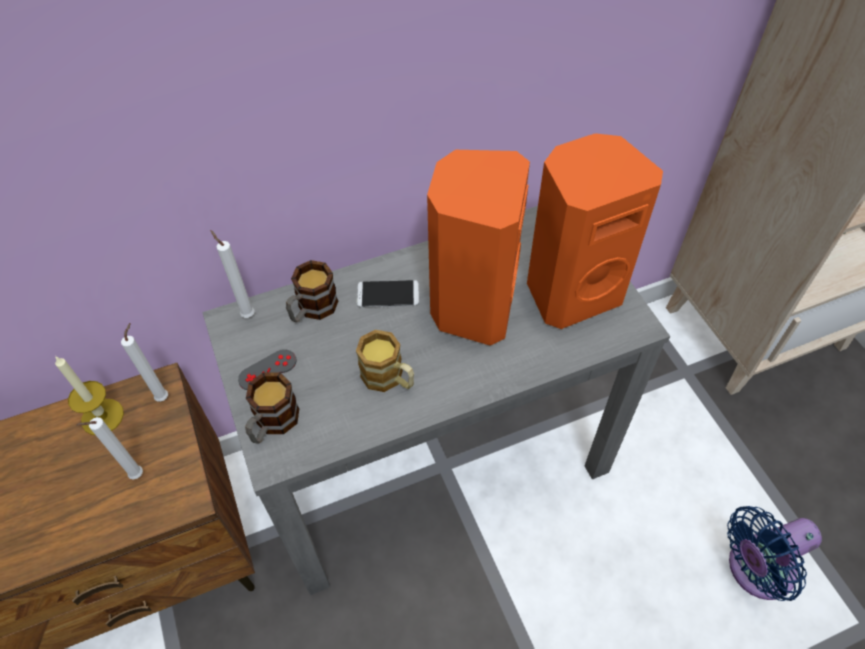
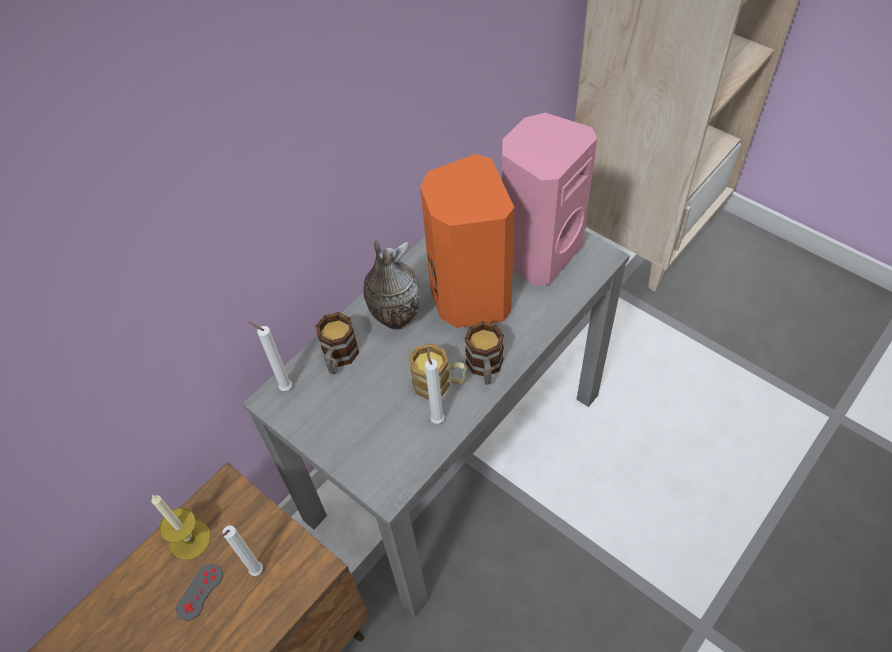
camera: 25 degrees left, 0 degrees up
(164, 396) = (236, 495): white candle -> white candle (437, 418)
(267, 370) = (334, 424): grey game controller -> grey game controller (200, 591)
(272, 424) = (368, 463): mug -> mug (485, 368)
(388, 294) = (394, 318): phone -> vase
(571, 291) = (538, 252): orange speaker -> pink speaker
(755, 569) = (741, 415): blue fan -> none

